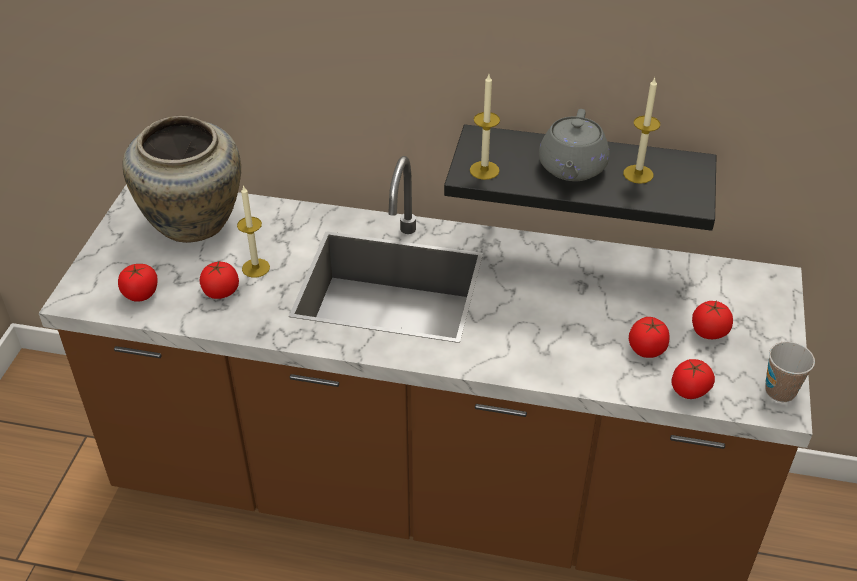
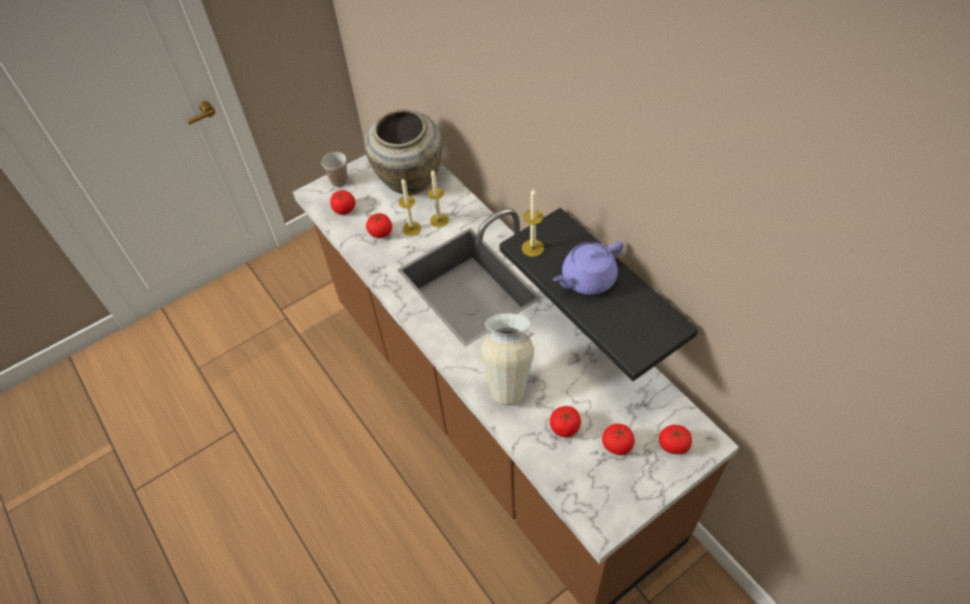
camera: 45 degrees right, 10 degrees up
(543, 343) = (509, 380): none -> vase
(572, 168) = (587, 279): grey teapot -> purple teapot
(638, 174) = (624, 310): candle -> candle (439, 220)
(689, 390) = (558, 472): tomato -> tomato (673, 445)
(780, 391) = (614, 516): cup -> cup (339, 181)

